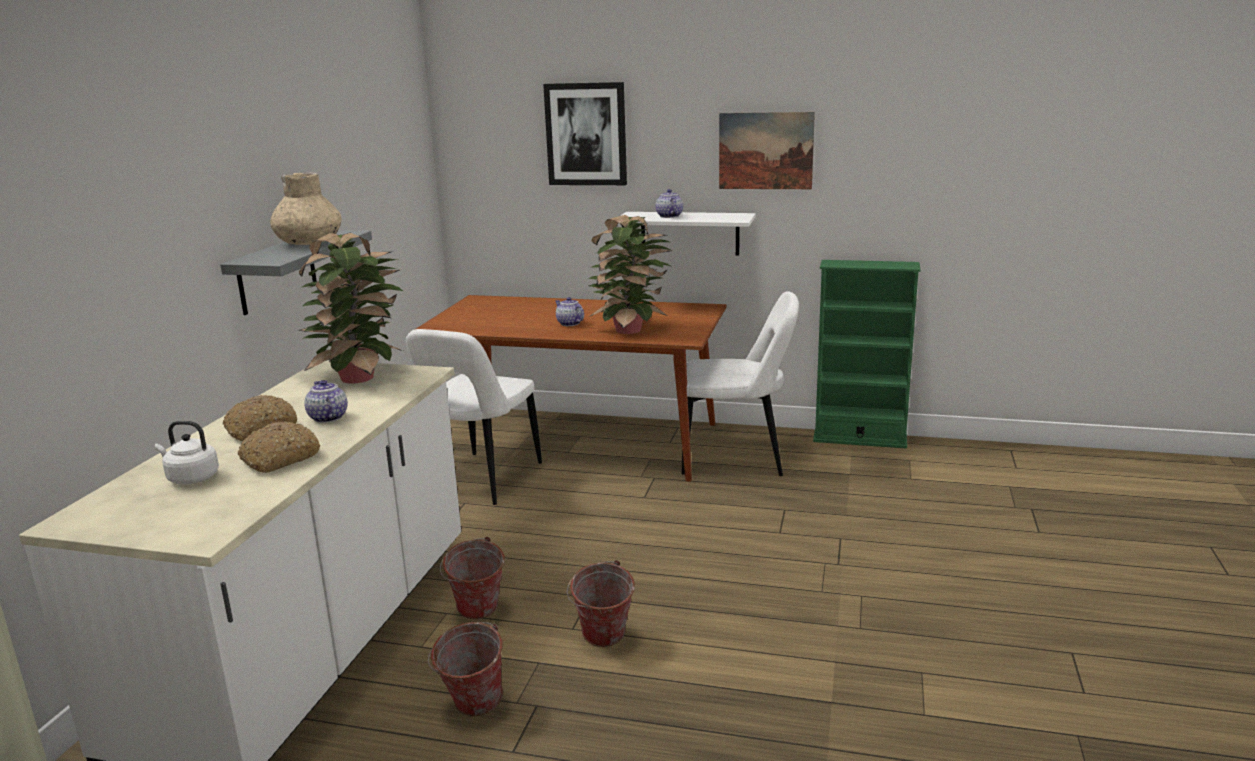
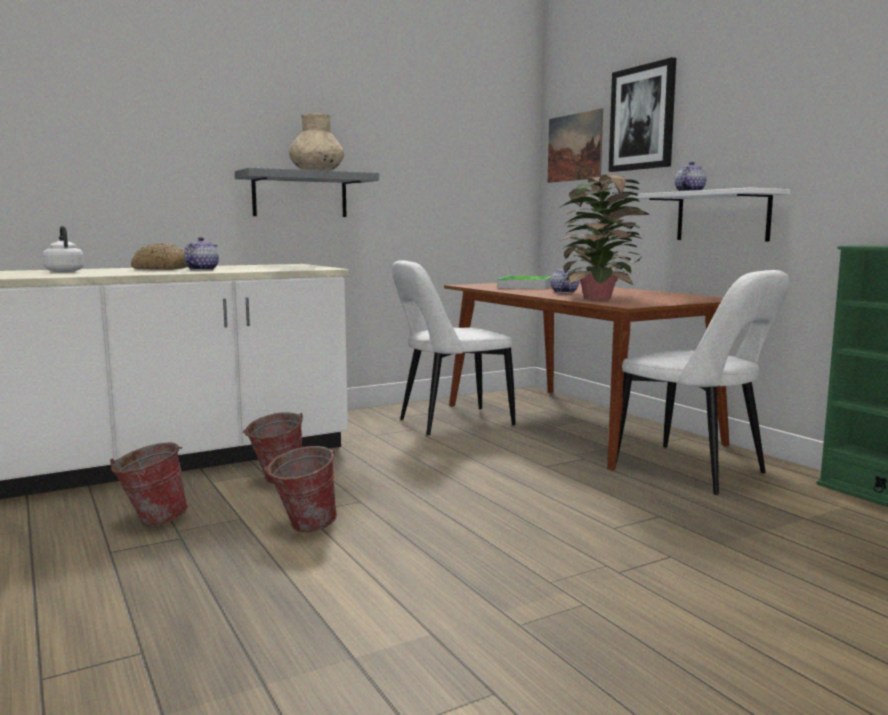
camera: 45 degrees right, 10 degrees down
(280, 459) = (116, 272): bread -> none
(361, 377) = (287, 266): potted plant -> none
(500, 318) = (525, 287): none -> tray
(765, 151) = (806, 111): picture -> picture (574, 147)

